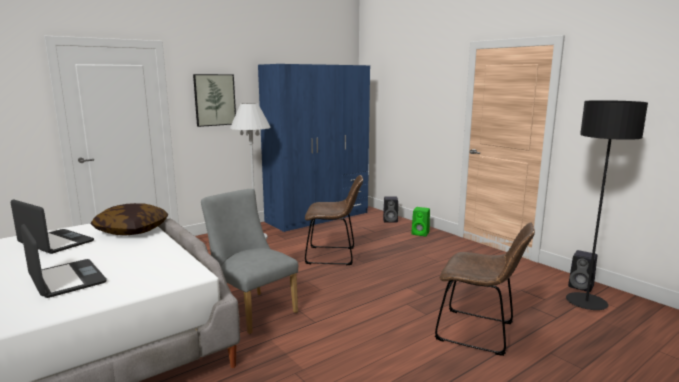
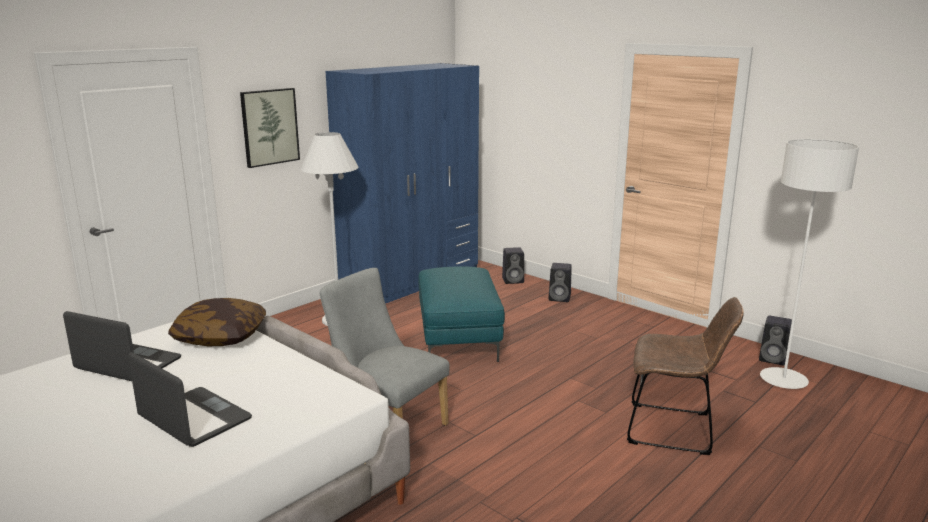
camera: 10 degrees left, 5 degrees up
(334, 256) = (459, 340): brown chair -> turquoise ottoman
(421, 233) = (560, 298): green speaker -> black speaker
(586, 303) = (783, 380): black floor lamp -> white floor lamp

